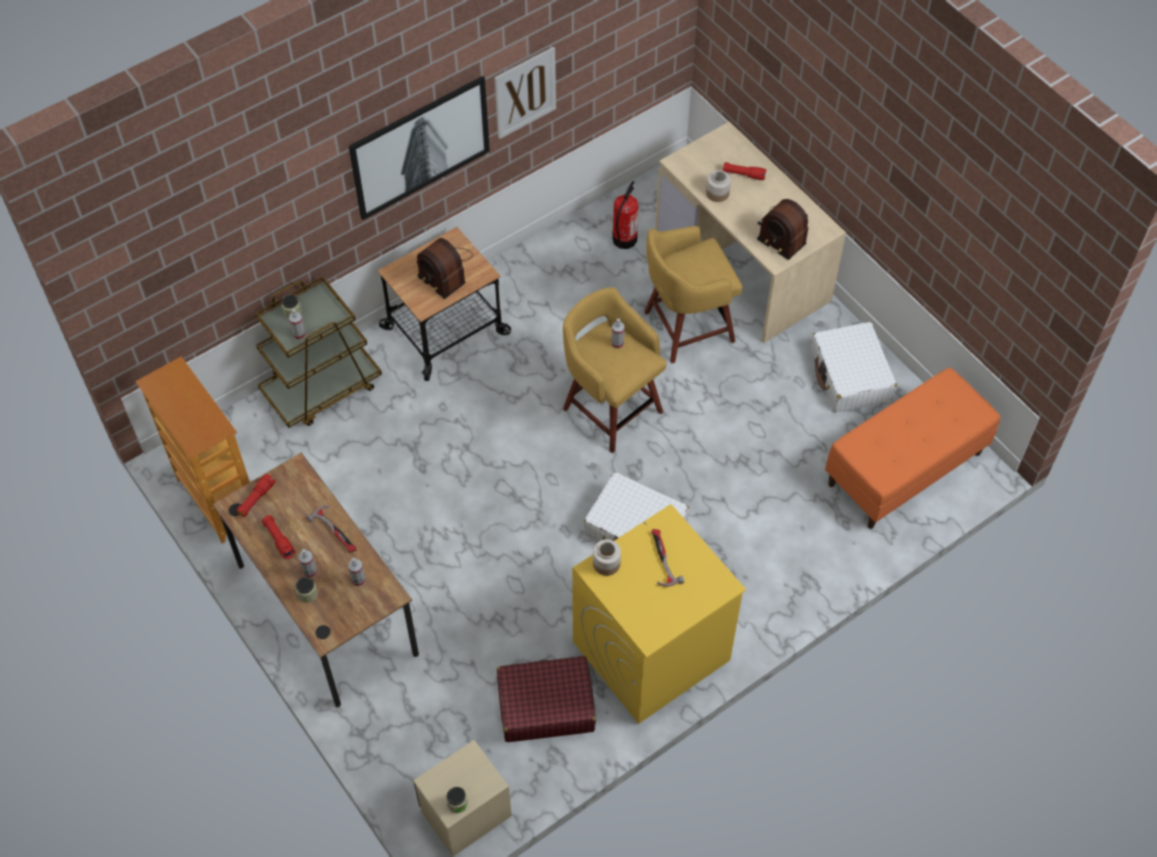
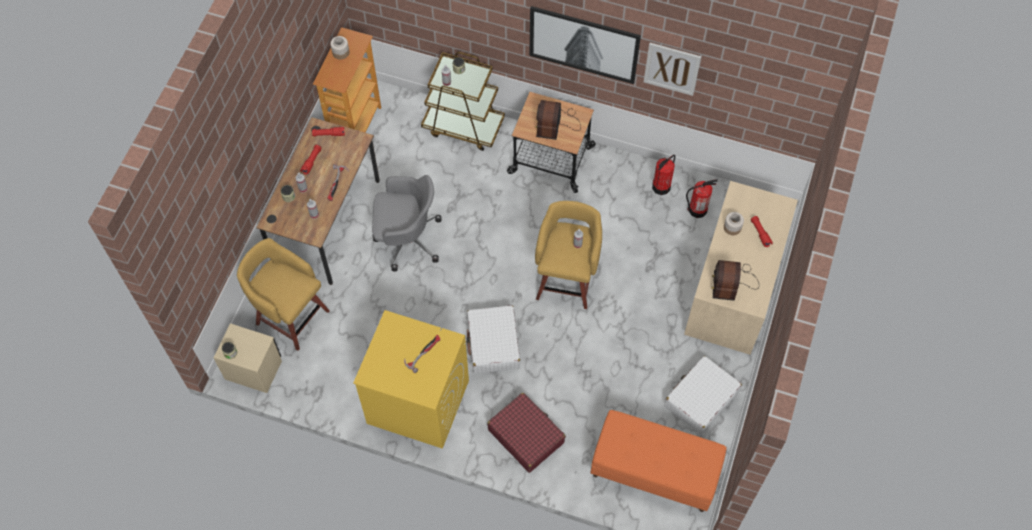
camera: 55 degrees right, 5 degrees up
(423, 536) = (406, 238): none -> grey office chair
(545, 705) = (345, 368): red suitcase -> red suitcase (526, 436)
(569, 253) = (661, 187): none -> fire extinguisher
(606, 563) = (399, 325): jar -> jar (340, 52)
(685, 327) = (659, 284): yellow stool -> yellow stool (291, 316)

